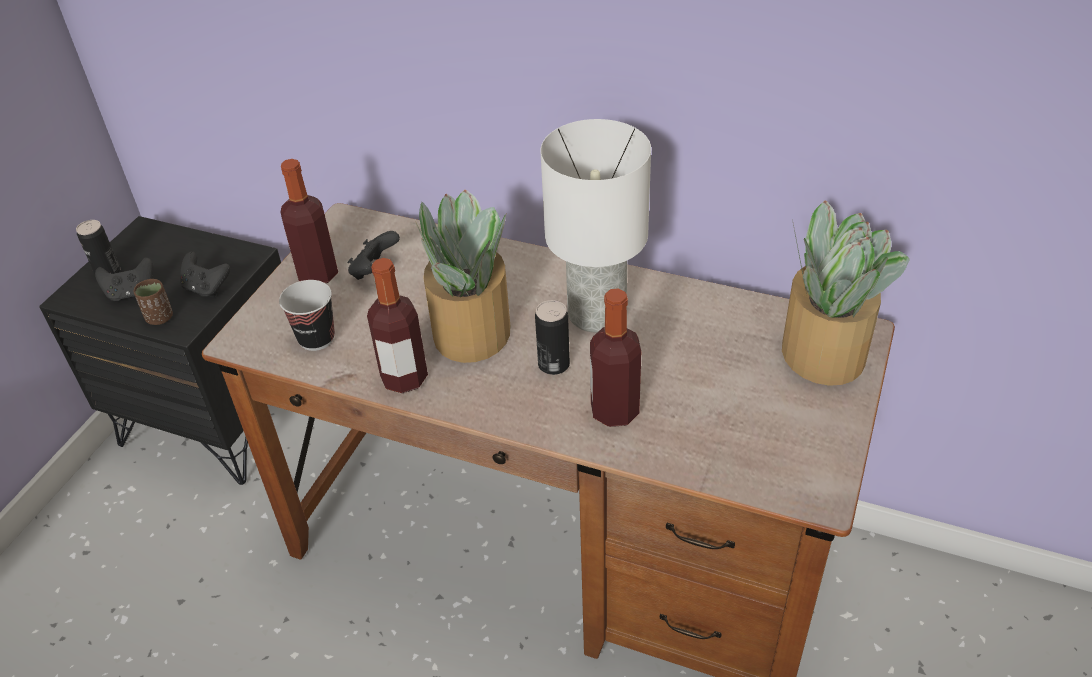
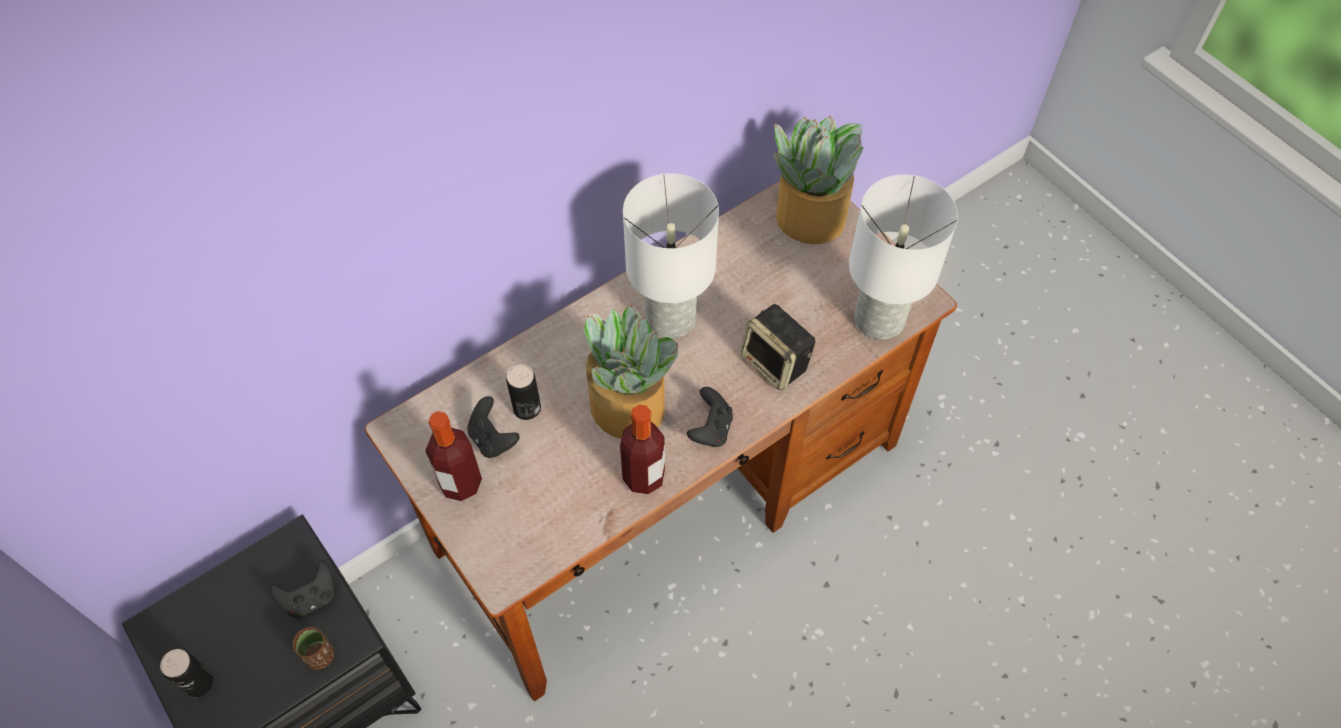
camera: 60 degrees left, 15 degrees up
(132, 293) = (256, 670): black game controller -> black game controller (711, 429)
(316, 338) = (547, 519): cup -> none
(553, 364) = (703, 374): can -> can (527, 408)
(614, 411) = (776, 363): bottle -> speaker
(752, 470) = (880, 320): none -> white table lamp

